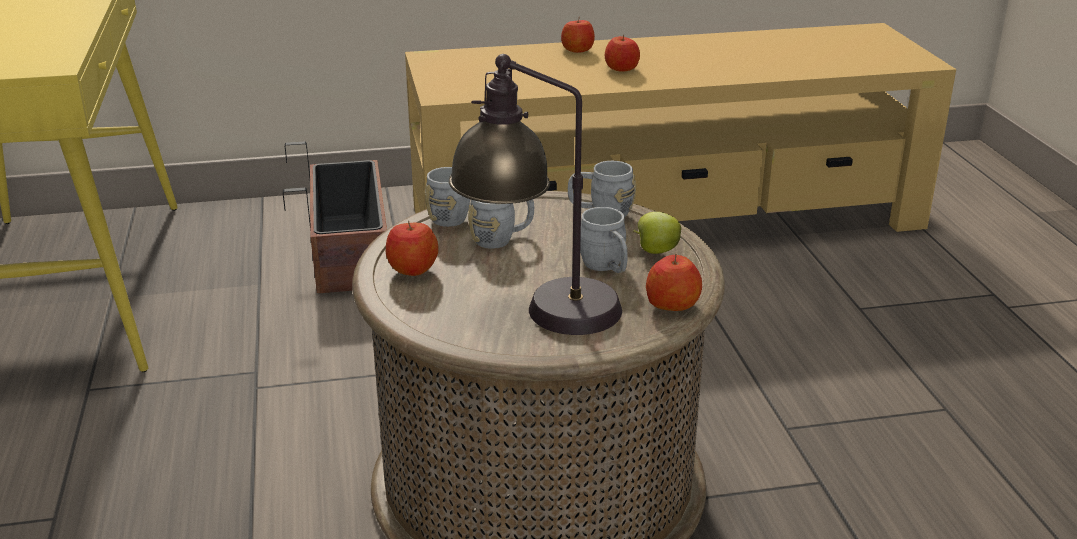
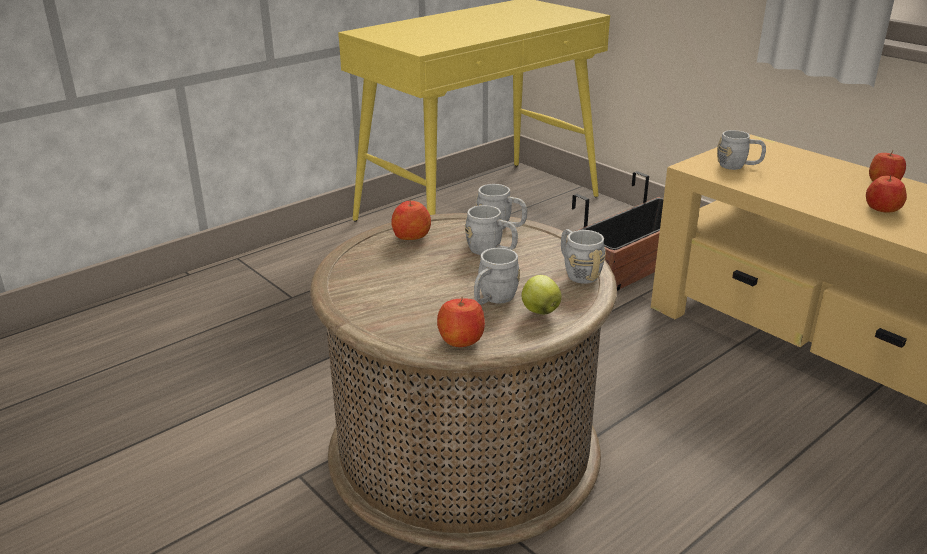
camera: 60 degrees right, 0 degrees up
(467, 81) = (738, 166): none -> grey mug
(538, 310) = (402, 292): table lamp -> none

